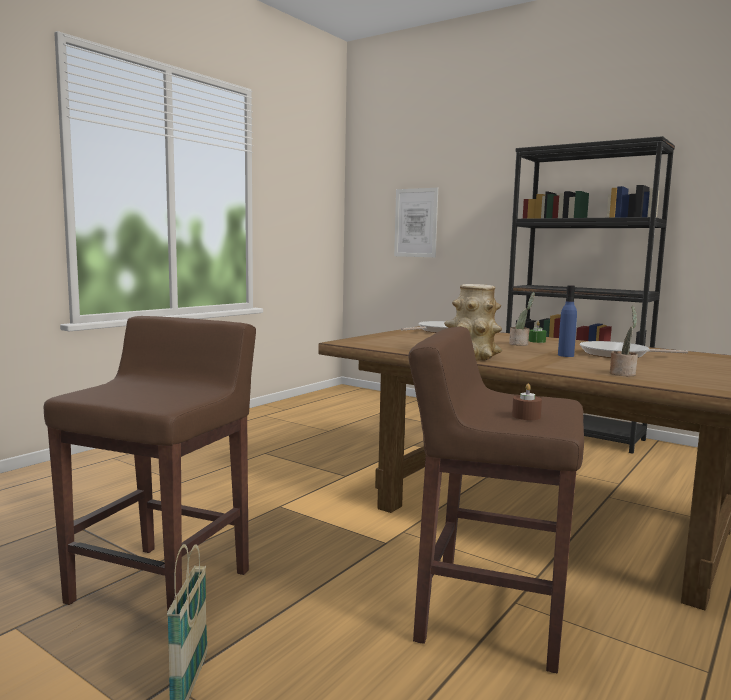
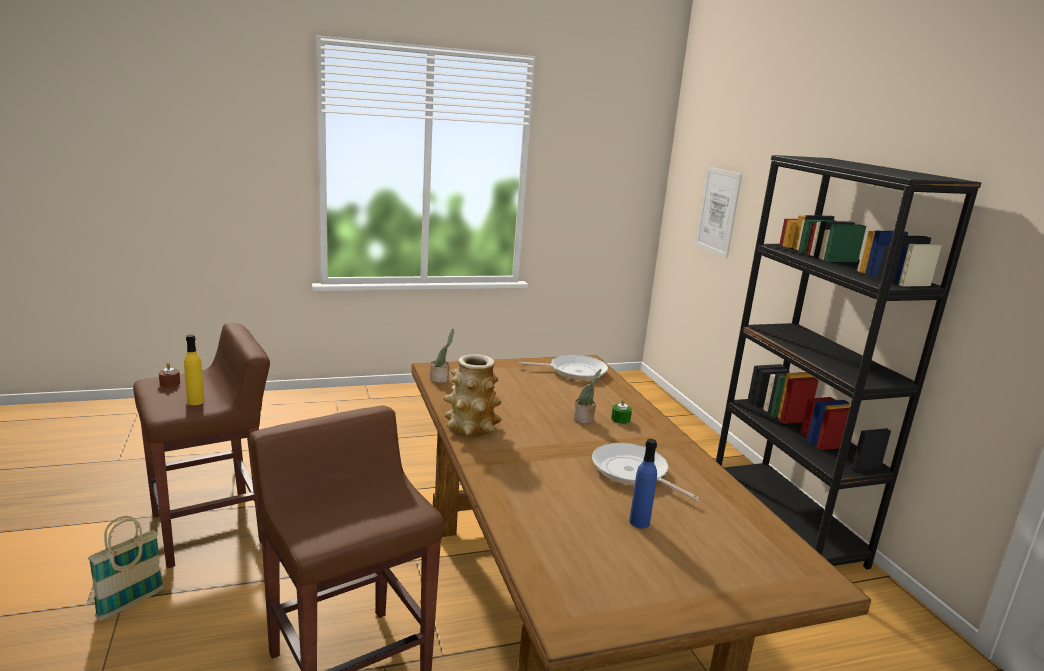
camera: 35 degrees right, 10 degrees up
(178, 395) = (195, 401): none -> yellow bottle
(526, 416) = (329, 519): brown candle -> brown candle (170, 383)
(565, 355) = (570, 454): blue bottle -> blue bottle (639, 522)
(623, 373) = (530, 504): potted plant -> potted plant (440, 379)

